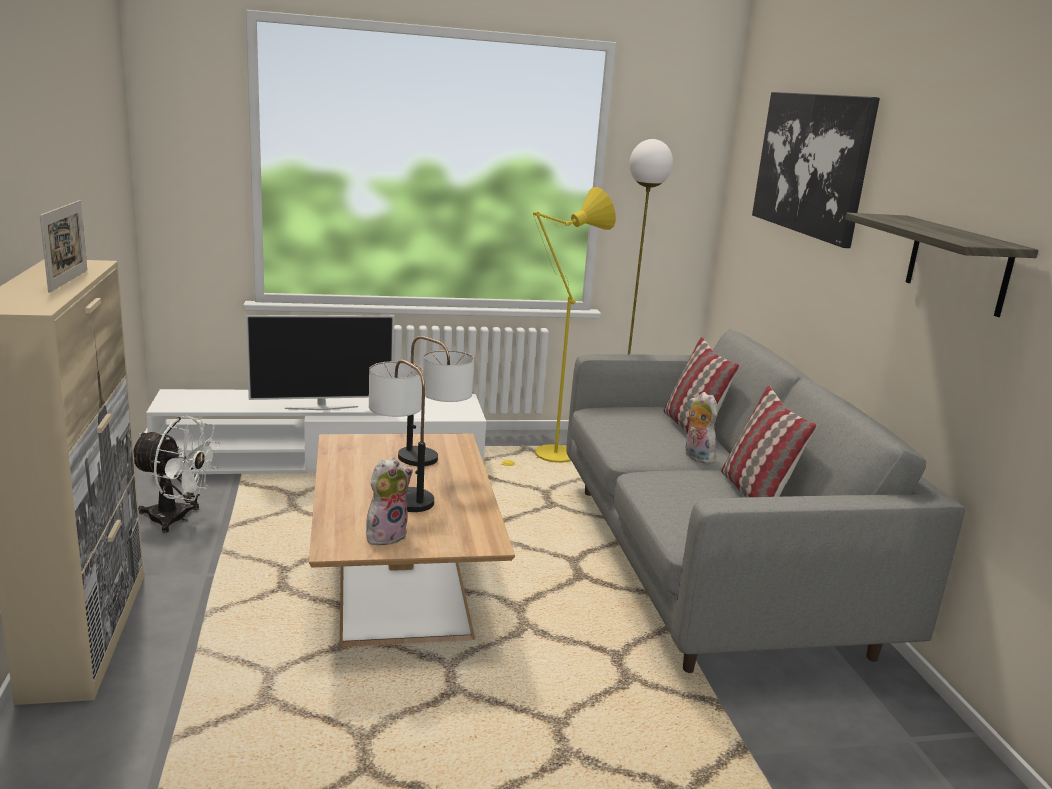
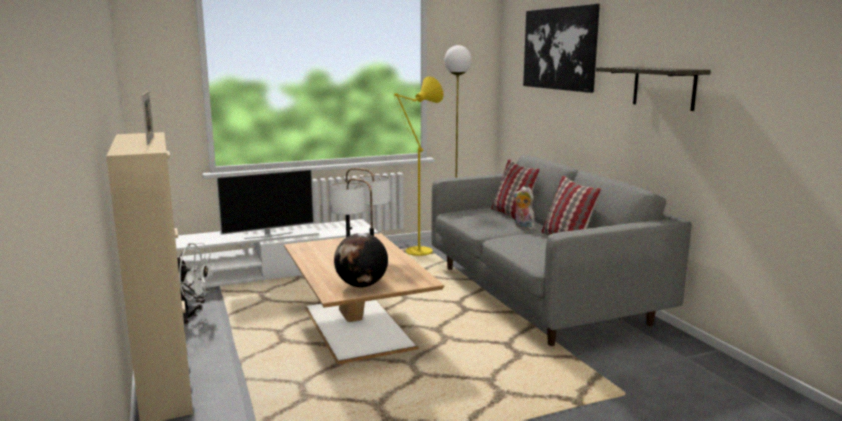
camera: 10 degrees left, 5 degrees down
(386, 535) = (361, 285): plush toy -> globe

